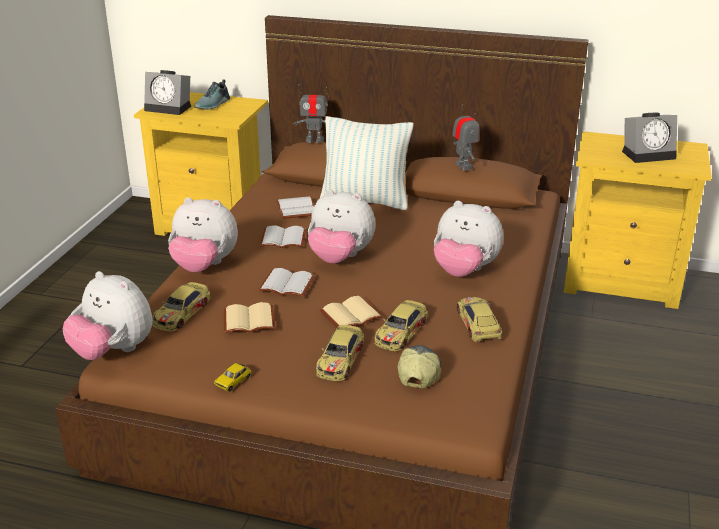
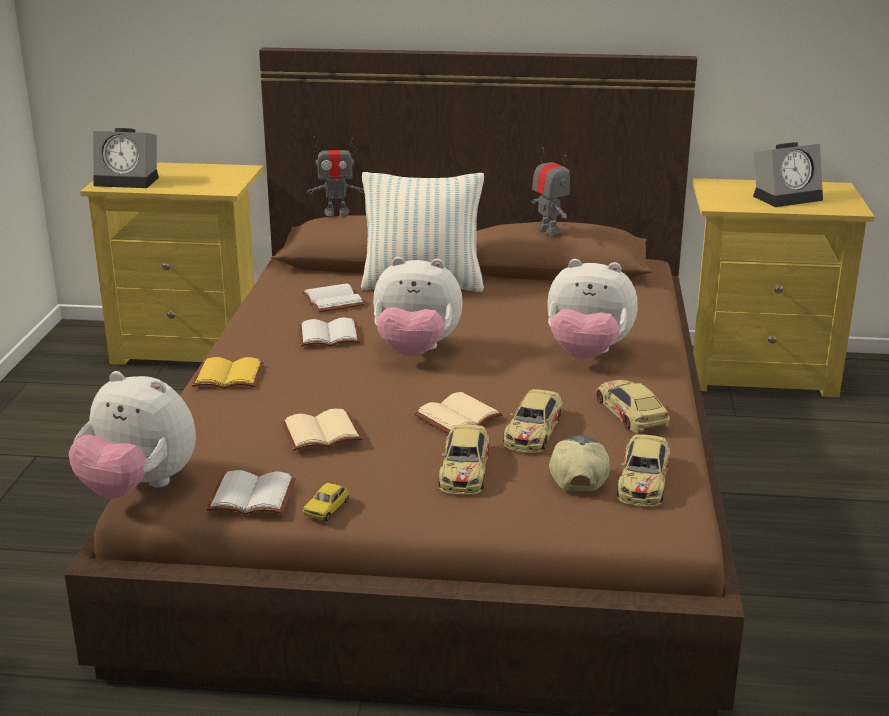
camera: 10 degrees left, 5 degrees down
(182, 312) = (222, 432): toy car -> toy car (643, 479)
(204, 266) = (230, 375): plush toy -> yellow book
(214, 104) = (190, 174): shoe -> none
(285, 285) = (355, 389): white book -> white book (250, 498)

